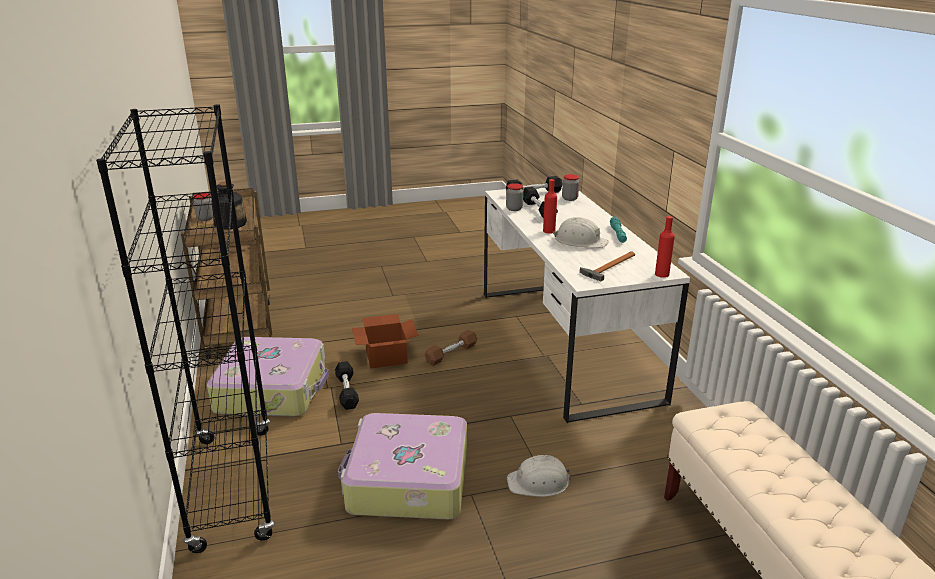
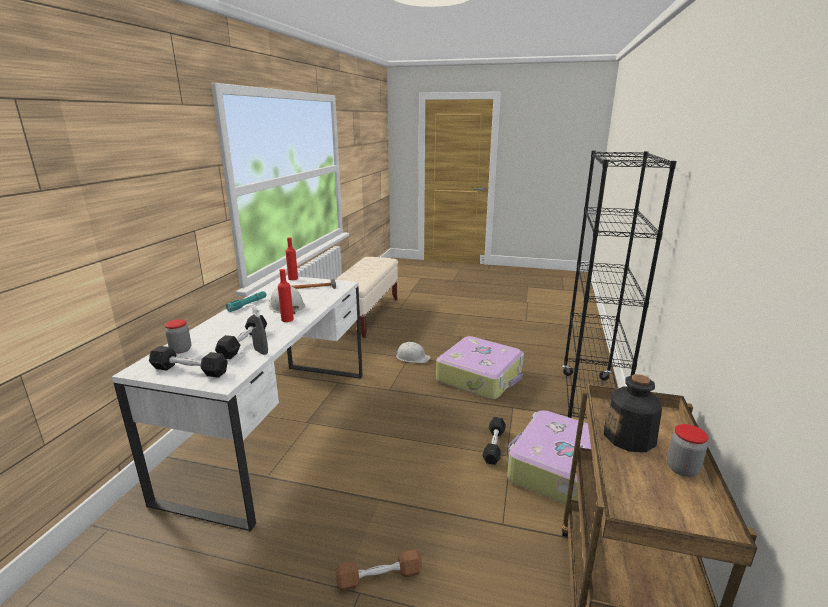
camera: 150 degrees left, 5 degrees down
(387, 356) = (438, 473): cardboard box -> none
(451, 354) = (378, 452): brown dumbbell -> brown dumbbell (379, 577)
(514, 209) = (261, 352): jar -> grey spray bottle

